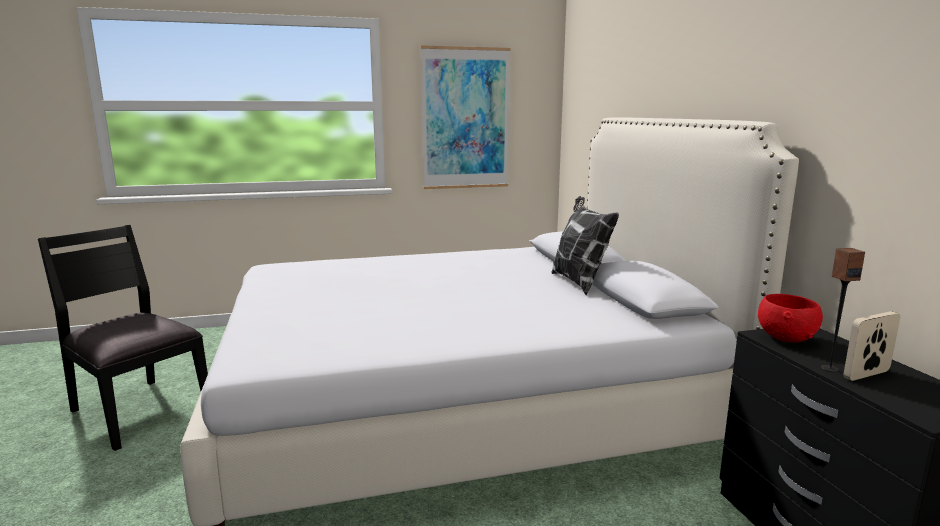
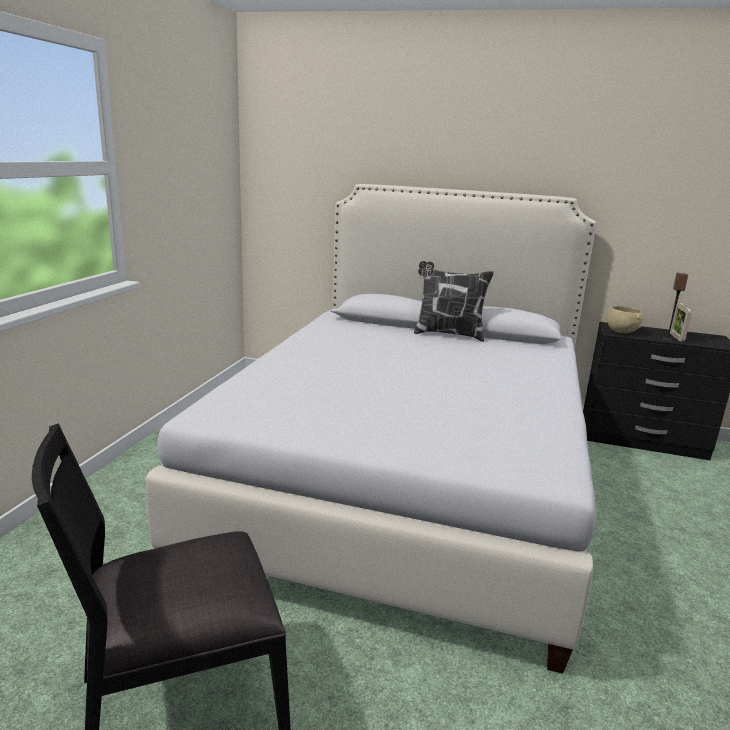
camera: 60 degrees left, 5 degrees up
(465, 119) = (183, 182): picture -> none
(786, 338) = (621, 331): red bowl -> beige bowl

